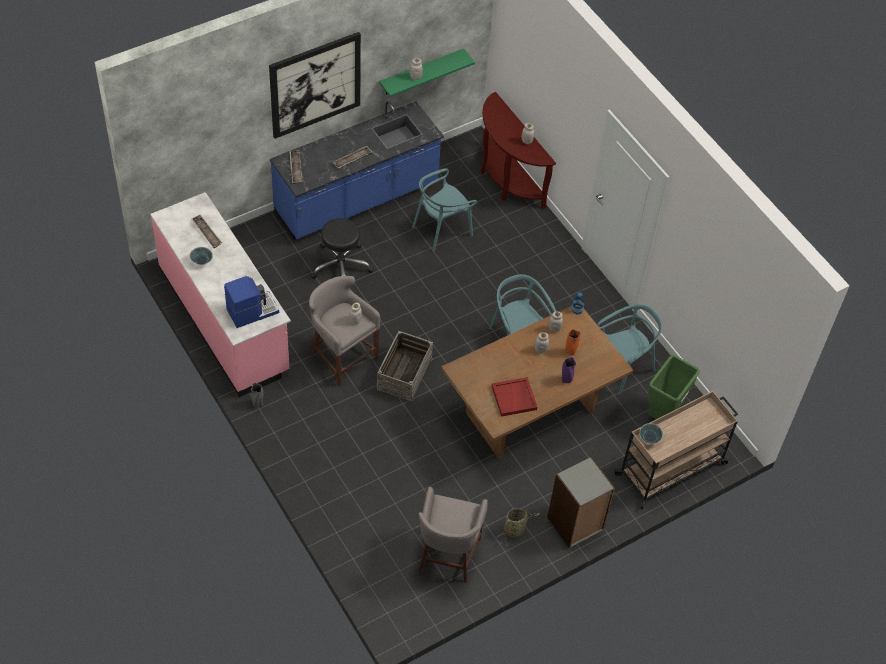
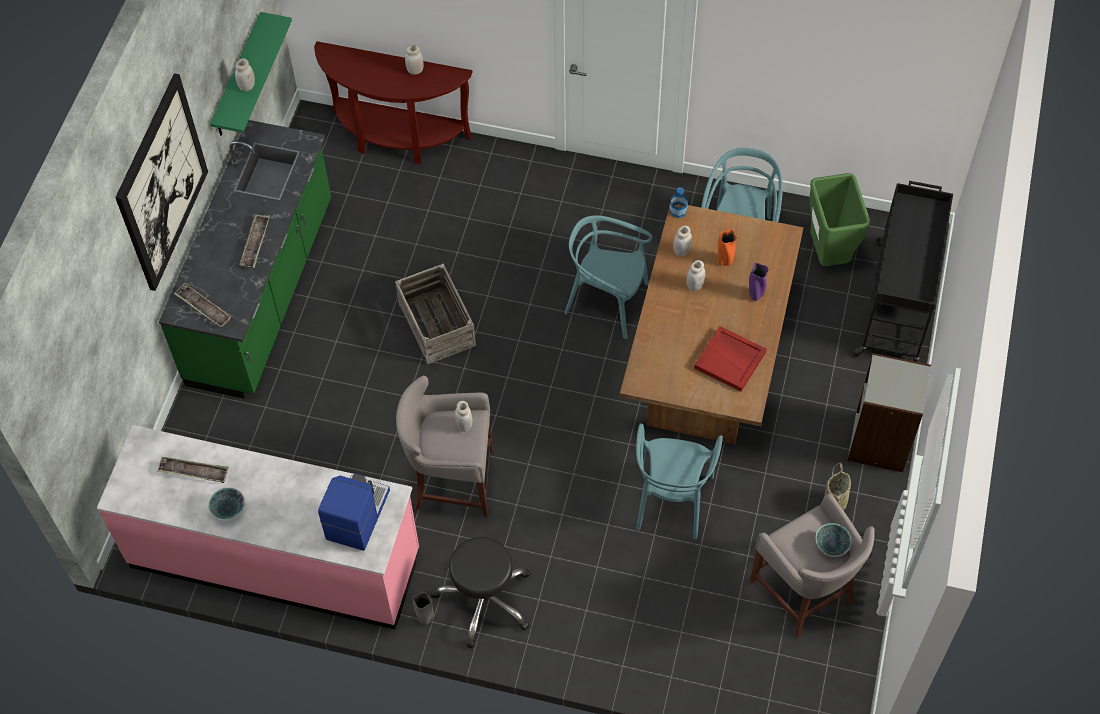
camera: 40 degrees left, 5 degrees up
(341, 266) = (332, 382): black stool -> black stool (485, 599)
(357, 200) = (263, 293): blue counter -> green counter
(404, 373) = (537, 441): crate -> crate (436, 324)
(442, 229) = (392, 248): turquoise chair -> turquoise chair (671, 500)
(649, 438) = (894, 285): bowl -> bowl (831, 545)
(672, 468) = (897, 302): beige cart -> black cart

